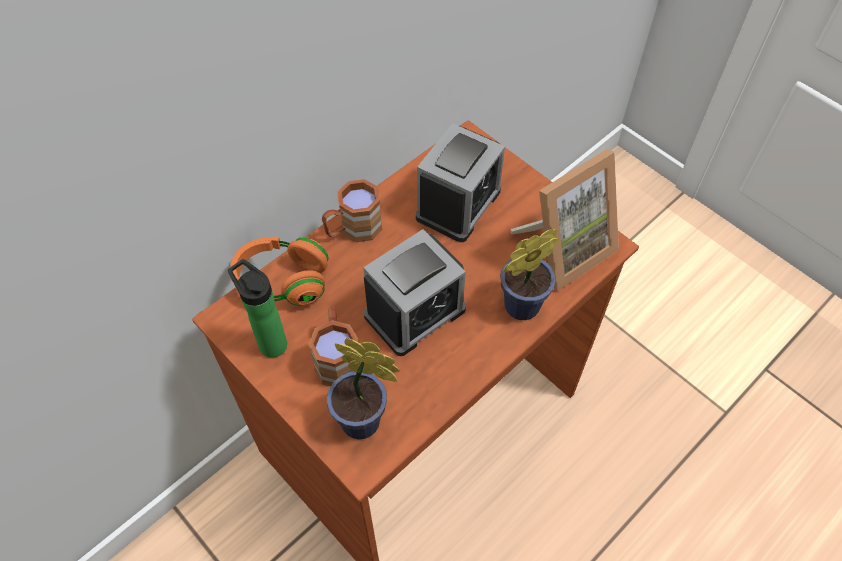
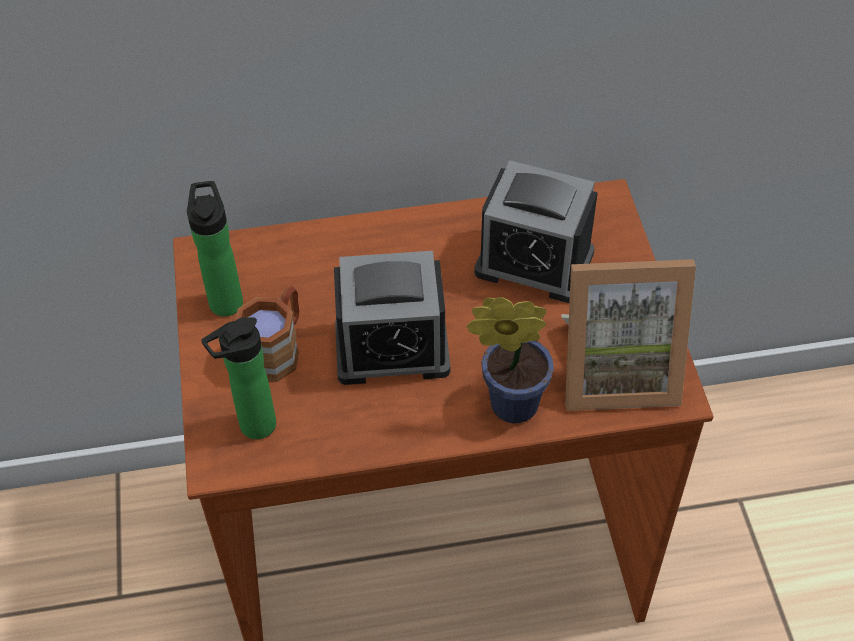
camera: 35 degrees right, 5 degrees down
(282, 282) = (284, 248): orange headphones -> none
(353, 229) = (398, 232): brown mug -> none
(365, 423) = (252, 427): potted plant -> bottle
(458, 204) = (534, 263): alarm clock -> alarm clock turned 45 degrees clockwise

